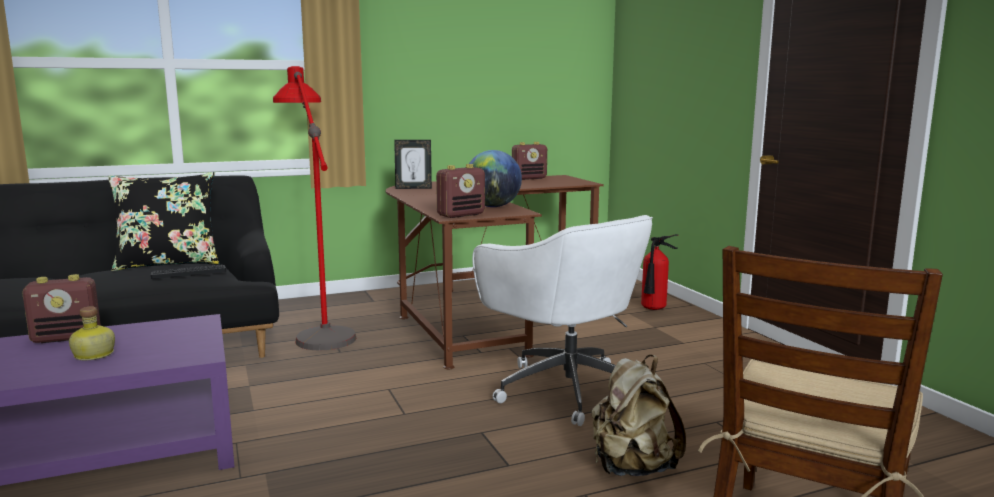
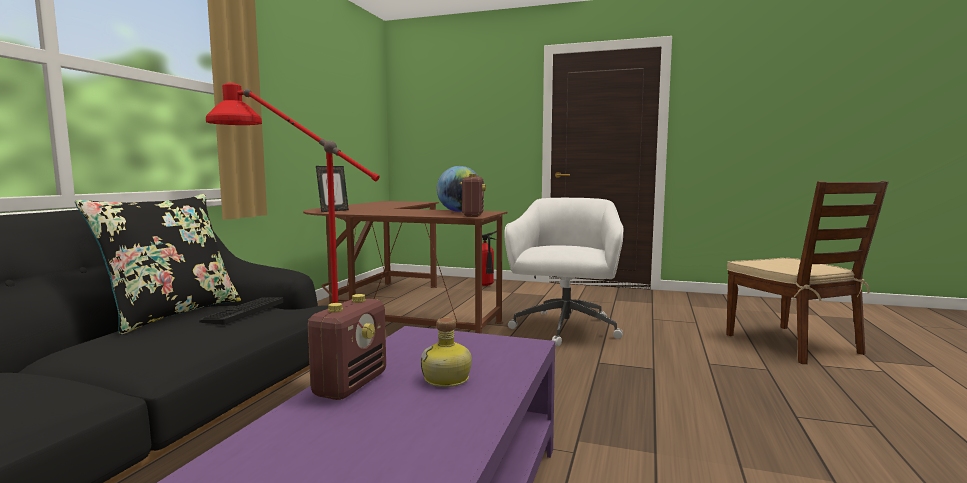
camera: 50 degrees left, 5 degrees down
(529, 178) = (376, 203): radio -> none
(565, 388) = (565, 329): white office chair -> white office chair turned 75 degrees counterclockwise
(631, 468) = (687, 346): beige backpack -> none

